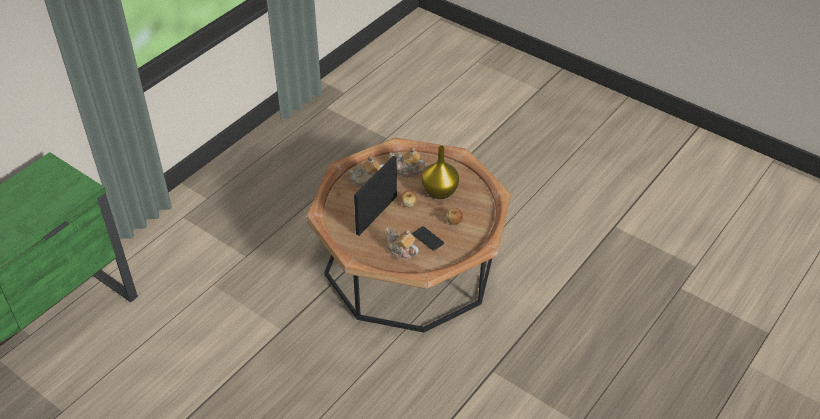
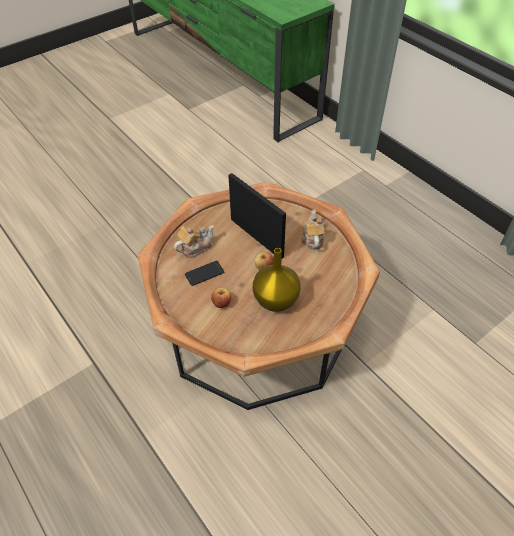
camera: 105 degrees right, 5 degrees up
(407, 170) = (322, 277): teapot -> none

